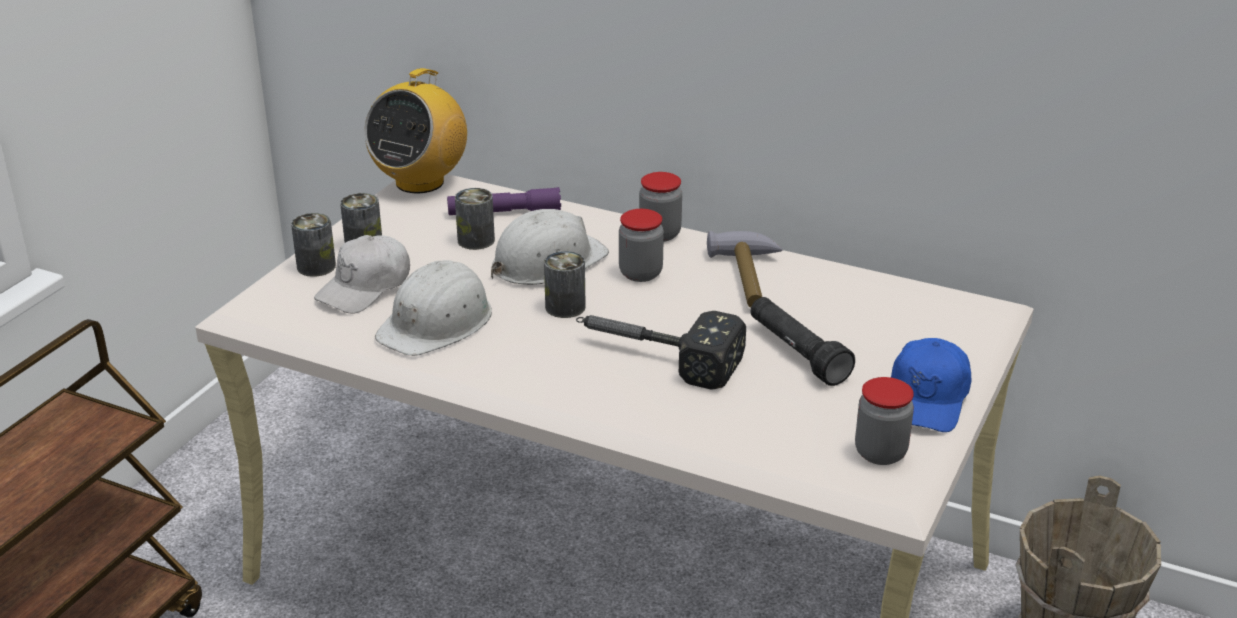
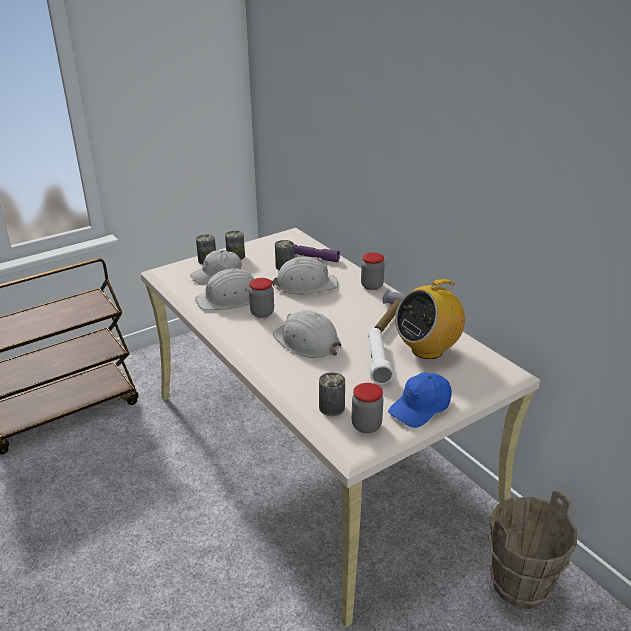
camera: 30 degrees right, 0 degrees up
(420, 182) = (288, 234): radio -> radio (427, 349)
(565, 307) = (291, 307): can -> can (331, 407)
(640, 273) = (342, 302): jar -> jar (262, 313)
(653, 355) = (307, 341): hammer -> white hard hat
(797, 353) = (377, 362): black flashlight -> white flashlight

